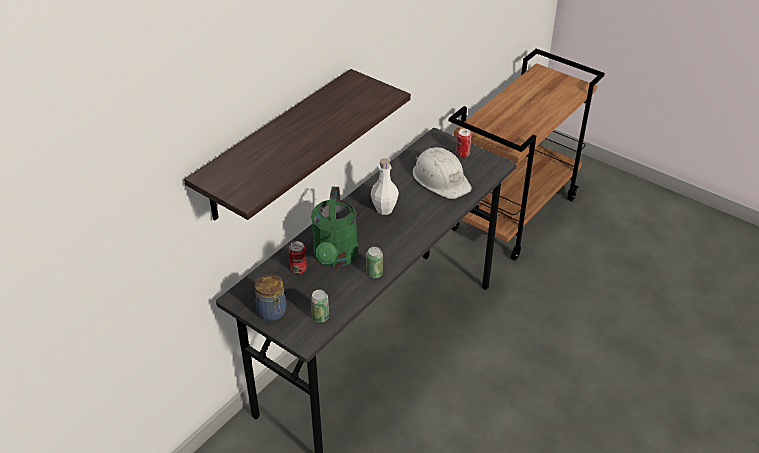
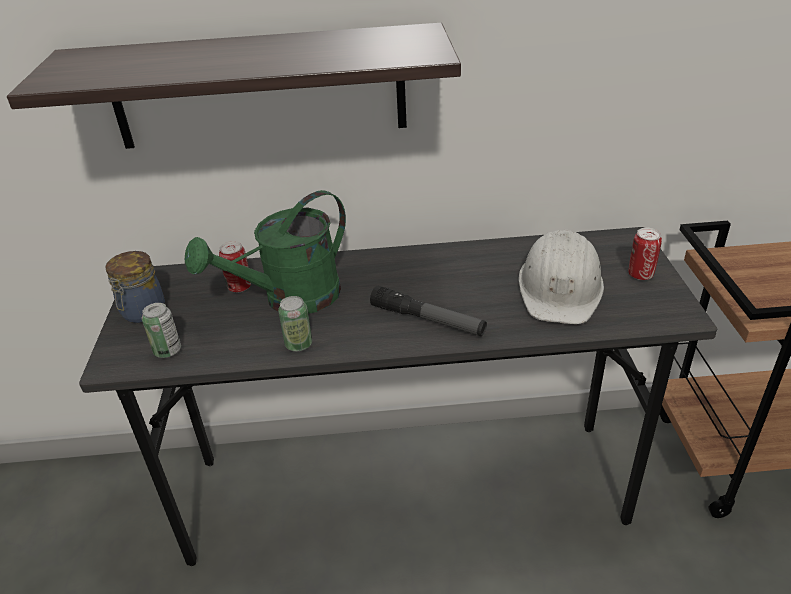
camera: 50 degrees right, 5 degrees down
(384, 209) = (431, 281): white bottle -> none
(410, 227) = (427, 320): none -> flashlight

